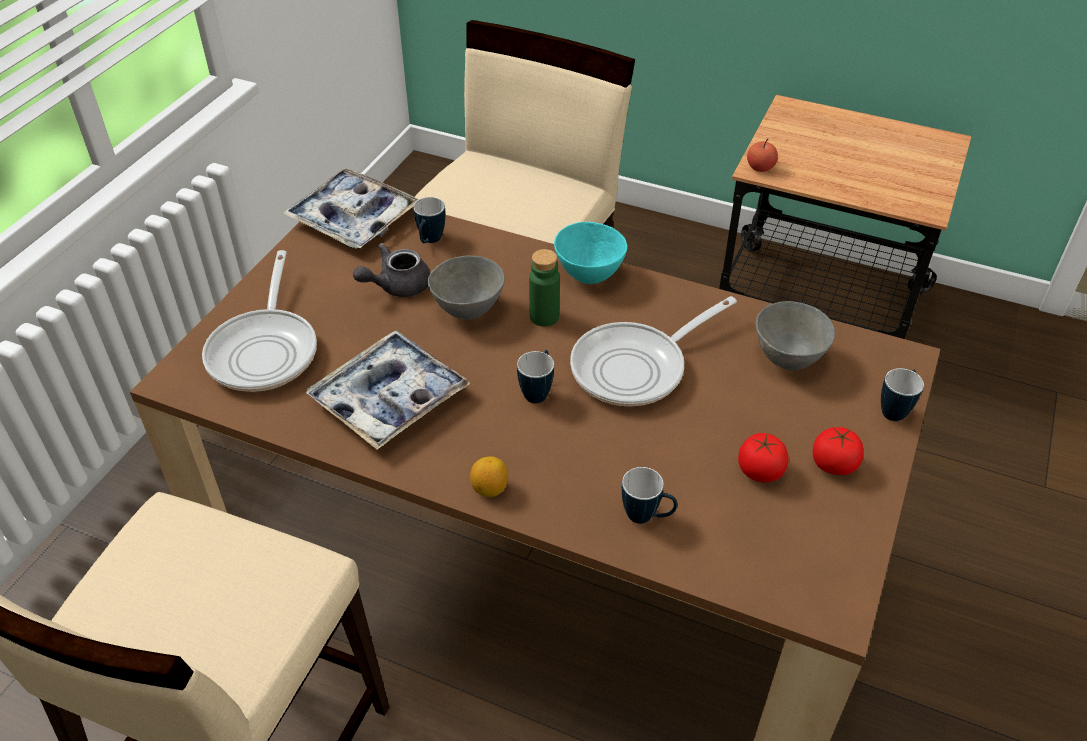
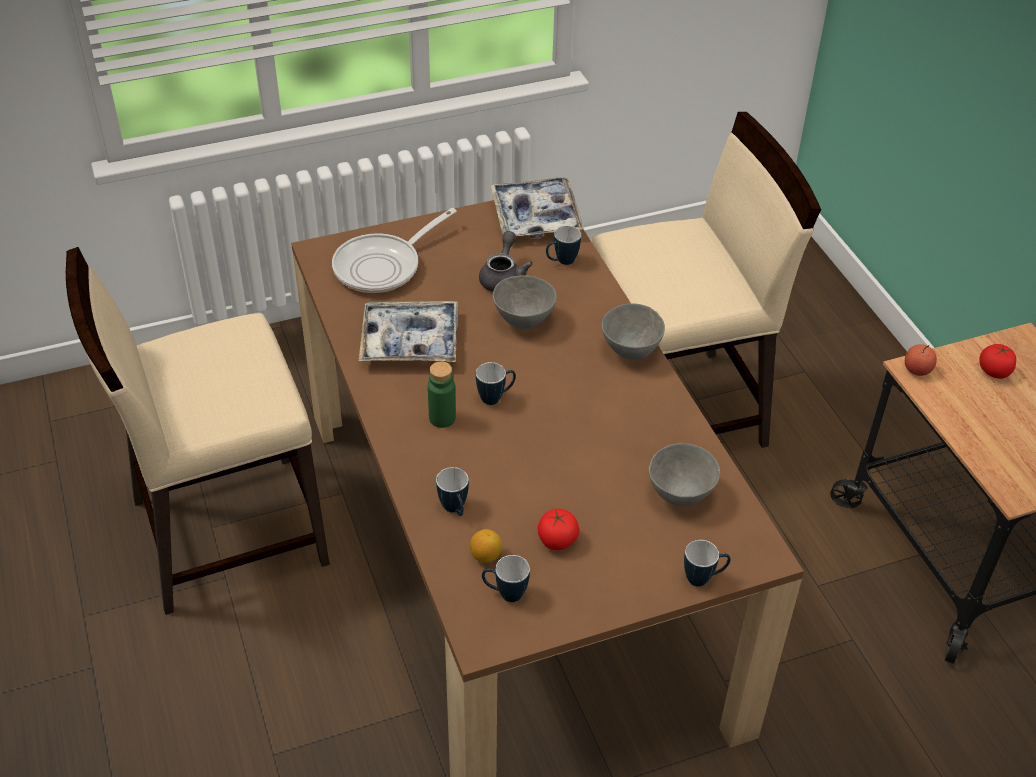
camera: 45 degrees right, 0 degrees up
(397, 286) = (503, 277): grey teapot -> grey teapot turned 90 degrees clockwise
(489, 489) = (395, 429): lemon -> lemon (486, 556)
(544, 316) = (564, 357): green bottle -> green bottle (442, 418)
(588, 276) = (630, 351): turquoise bowl -> grey bowl
(636, 367) = (574, 427): frying pan -> none
(790, 553) = (505, 594): none -> mug
(833, 464) = (608, 573): tomato -> tomato (994, 371)

